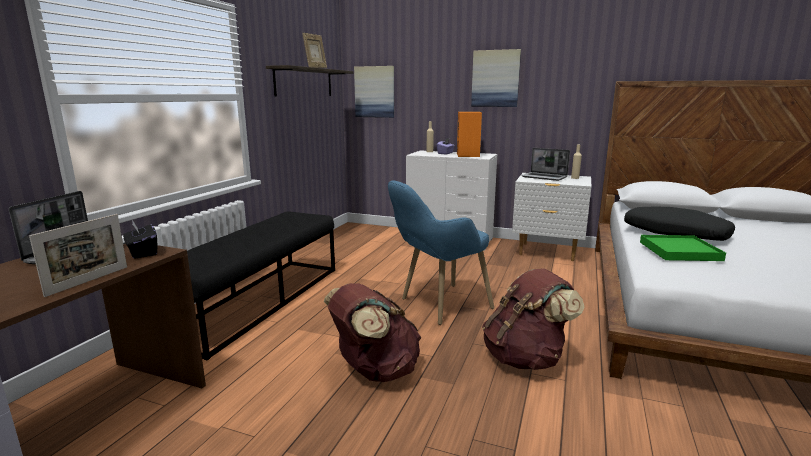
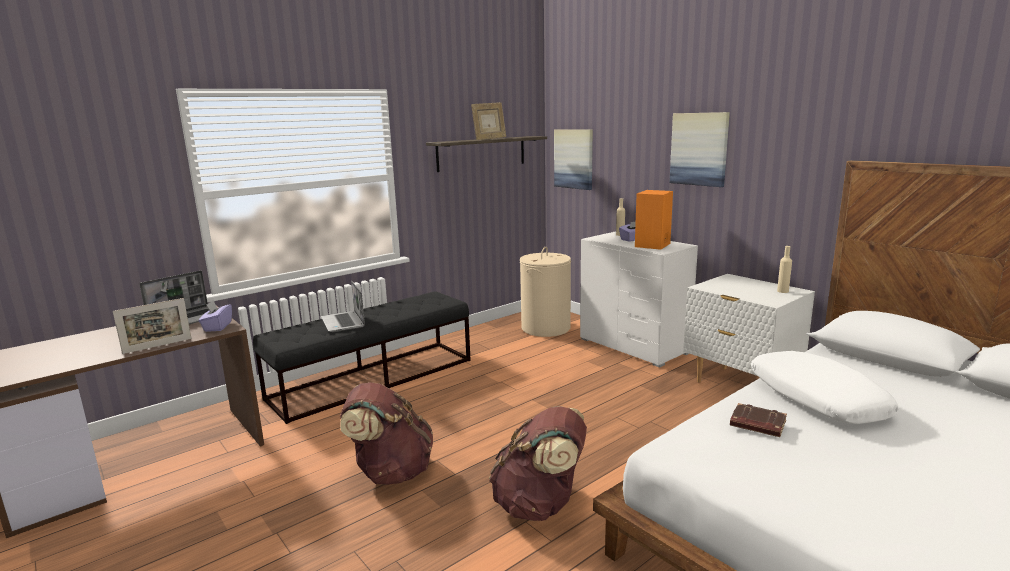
camera: 30 degrees right, 0 degrees up
(142, 252) = (217, 327): black tissue box -> purple tissue box
(369, 238) = (545, 328): none -> beige laundry basket
(437, 306) = (521, 423): blue armchair -> none
(545, 177) = (740, 285): laptop -> laptop (344, 323)
(674, 234) = (815, 399): black pillow -> white pillow
(679, 251) = (756, 424): green tray -> brown book

